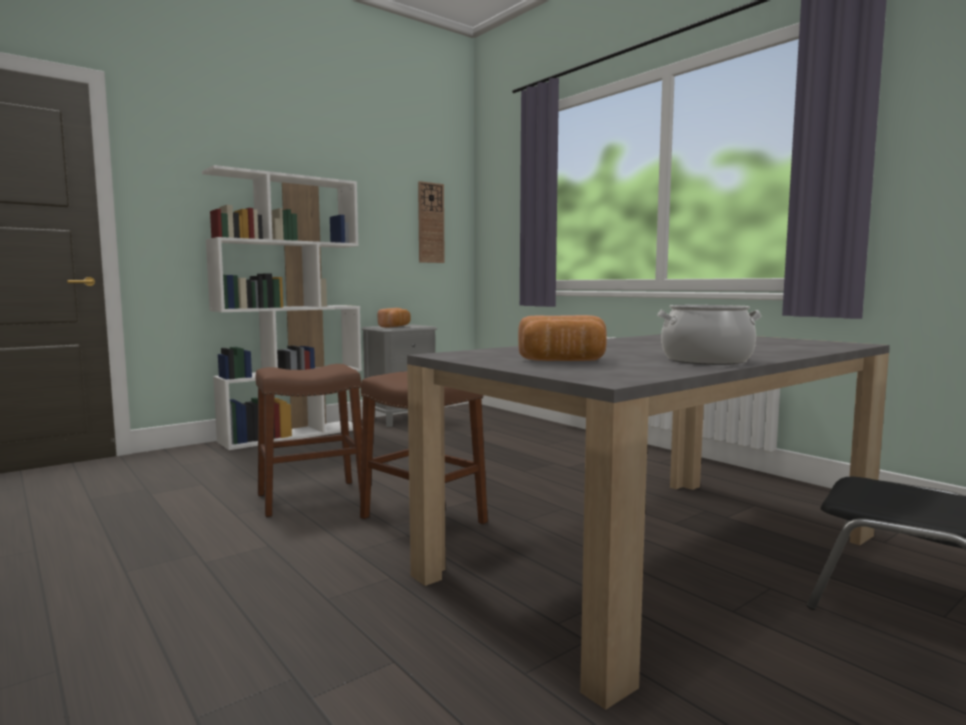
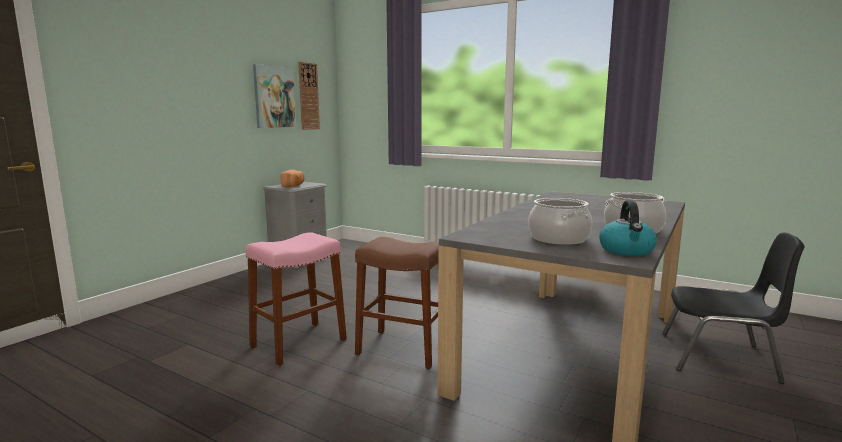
camera: 20 degrees left, 5 degrees up
(293, 434) = (221, 284): white bookcase -> none
(311, 498) = (299, 343): brown stool -> pink stool
(383, 222) = (274, 97): none -> picture
(562, 361) = (558, 239): bread -> cooking pot
(631, 373) = (627, 250): none -> kettle

